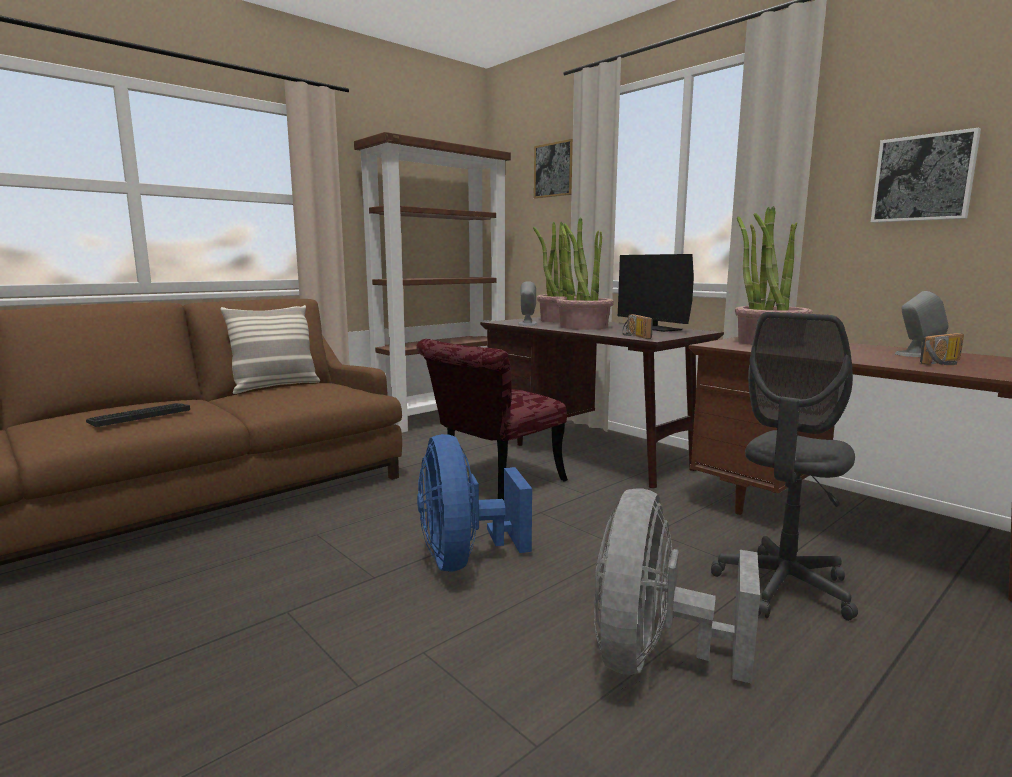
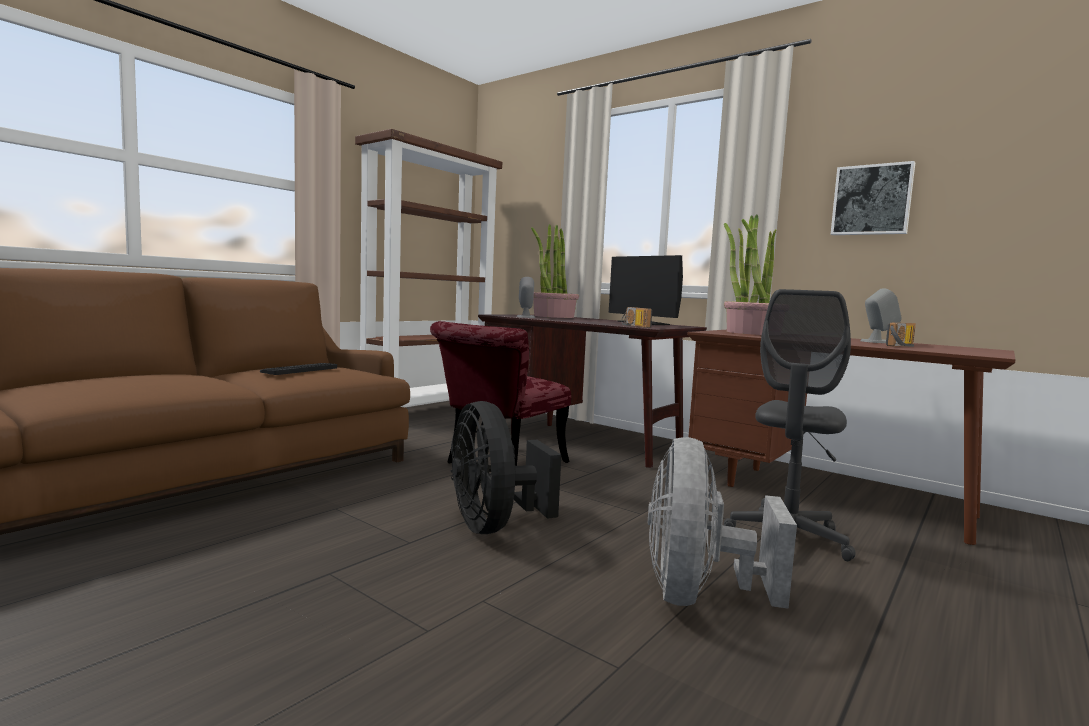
camera: 10 degrees left, 5 degrees down
(139, 415) = (147, 382): keyboard -> keyboard (299, 370)
(275, 387) = (277, 366): pillow -> none
(464, 558) = (494, 525): blue fan -> black fan
(554, 170) = (544, 180): picture -> none
(583, 327) = (579, 320): potted plant -> none

